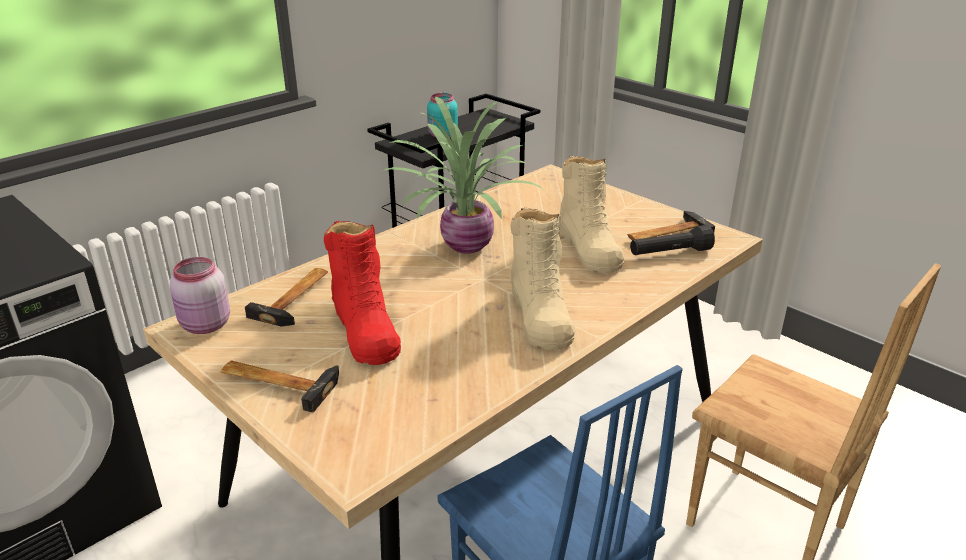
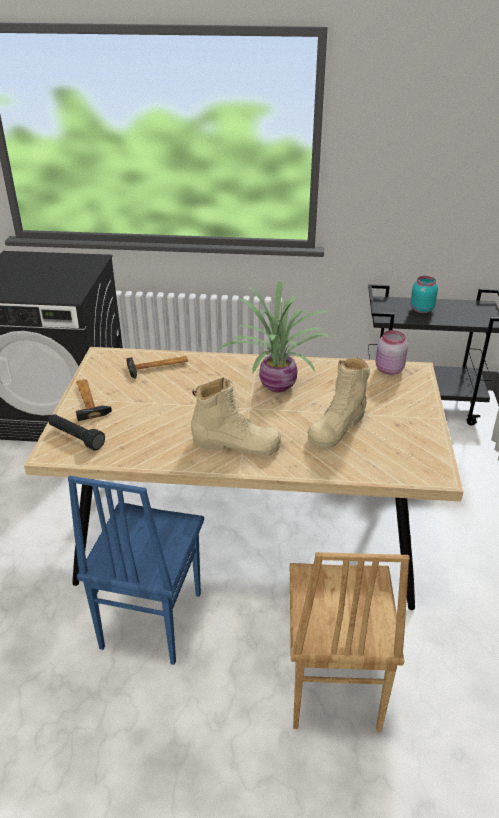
camera: 50 degrees right, 5 degrees up
(205, 326) = (108, 359): pink jar -> pink jar (388, 370)
(365, 330) = (155, 399): red boot -> none
(540, 315) = (236, 444): beige boot -> beige boot turned 120 degrees counterclockwise
(665, 233) = (403, 447): hammer -> none
(669, 253) = (377, 459): black flashlight -> black flashlight (76, 438)

